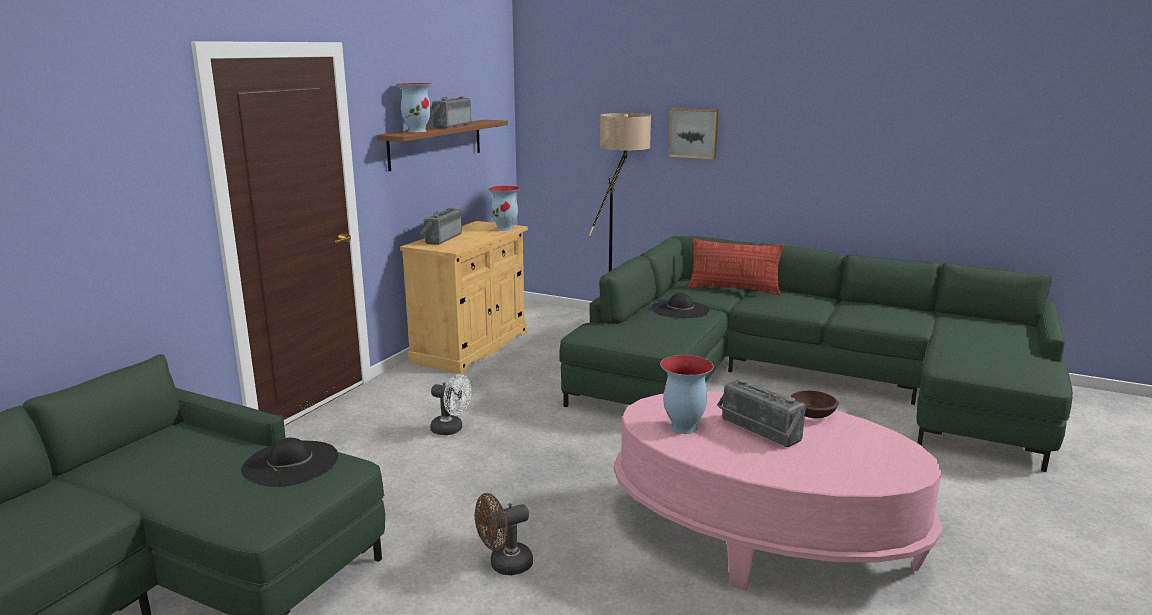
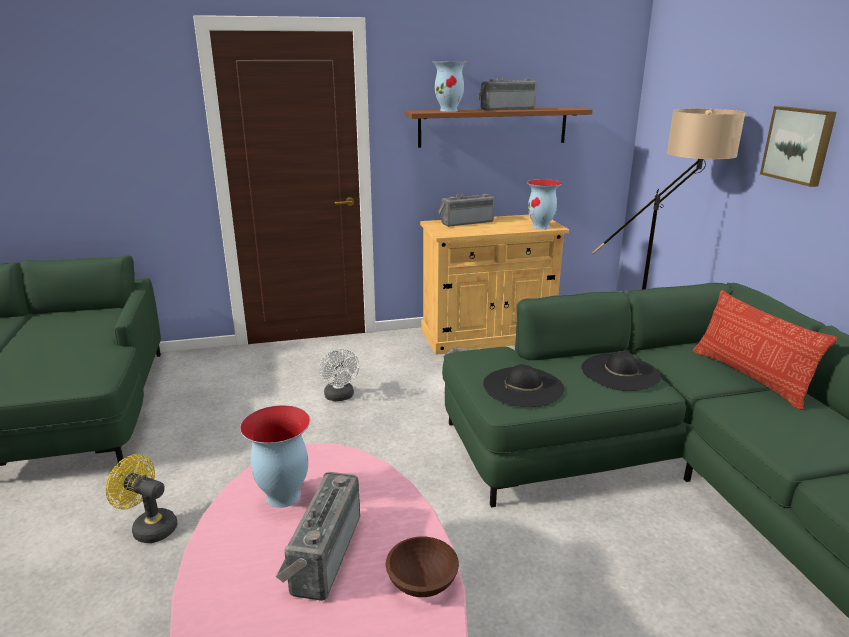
camera: 50 degrees right, 5 degrees up
(290, 463) = (85, 361): black hat -> black hat (523, 386)
(504, 565) = (149, 527): brown fan -> yellow fan

